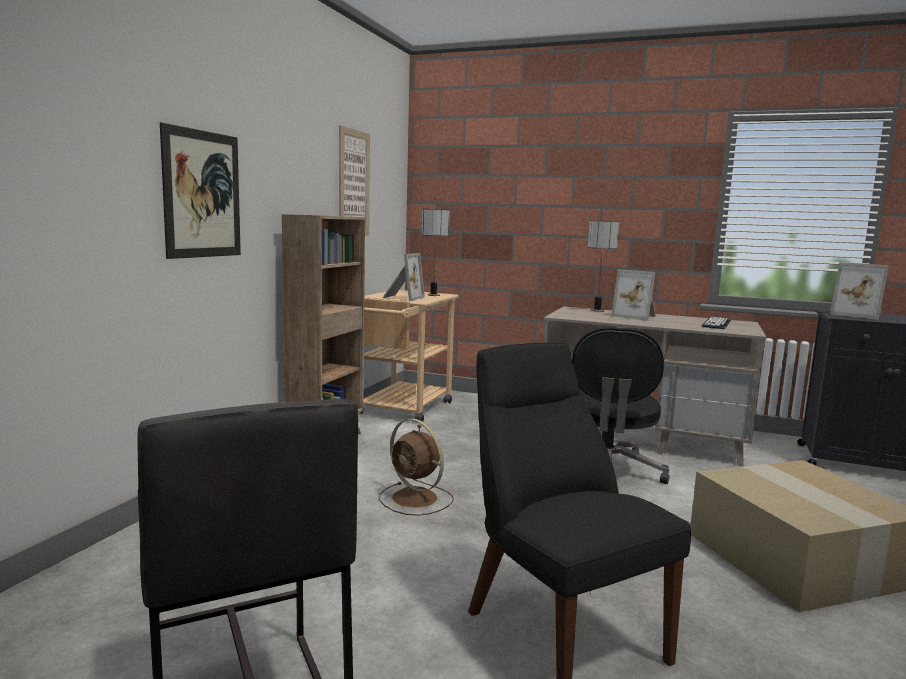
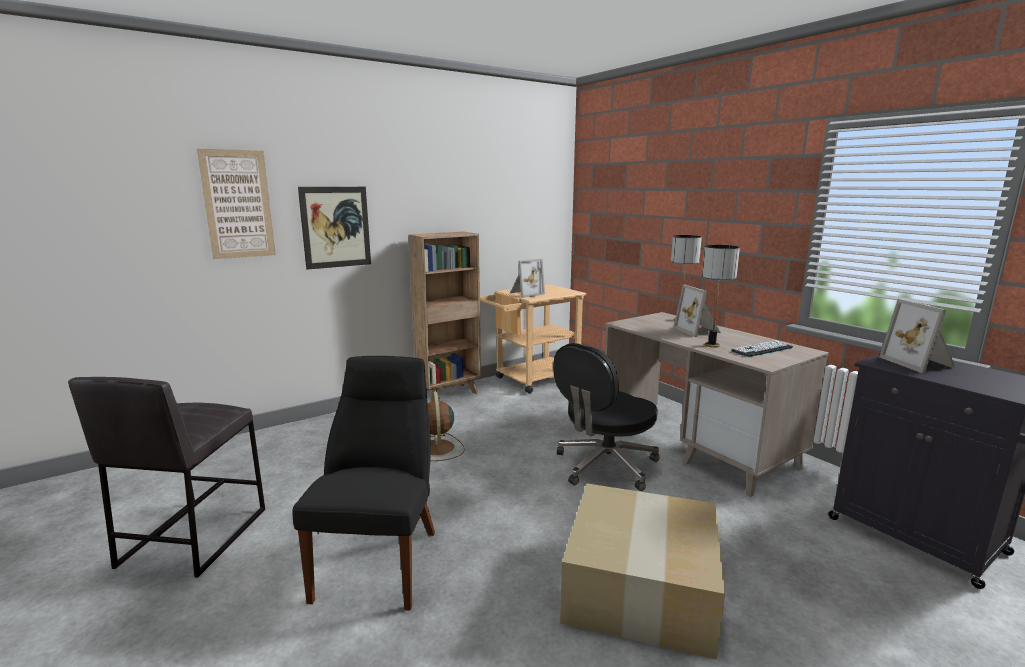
camera: 35 degrees right, 5 degrees up
(354, 183) = (497, 203): picture -> picture (238, 204)
(433, 295) = (561, 292): table lamp -> table lamp (711, 345)

